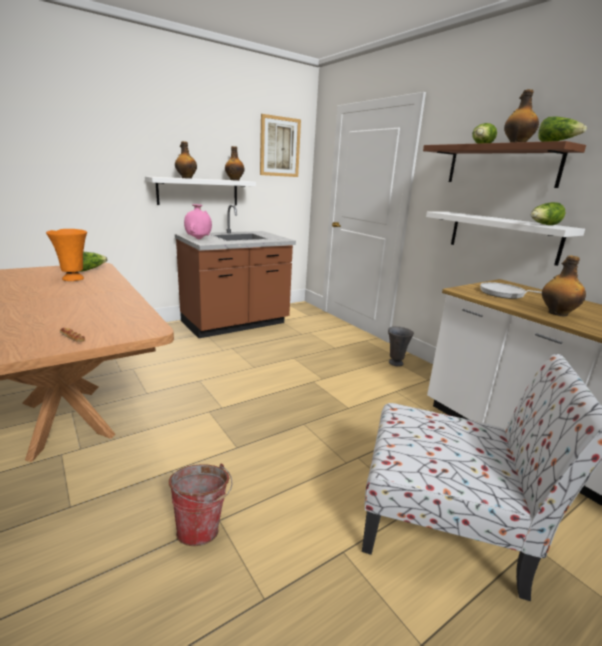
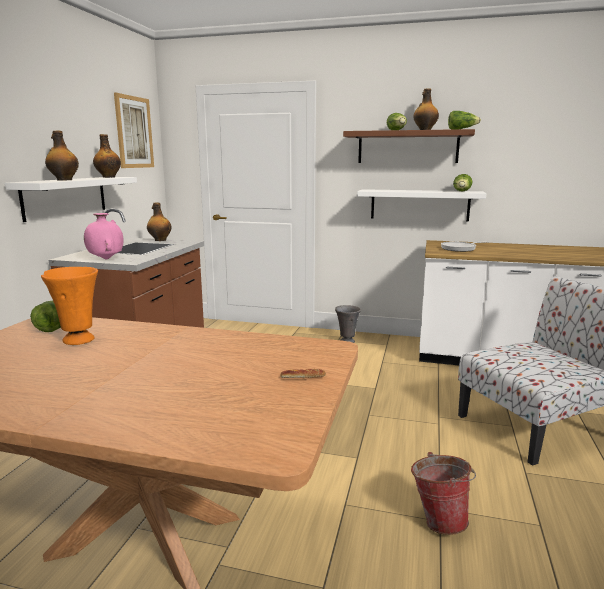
camera: 40 degrees left, 5 degrees down
(557, 313) = (511, 253): bottle -> bottle (160, 240)

